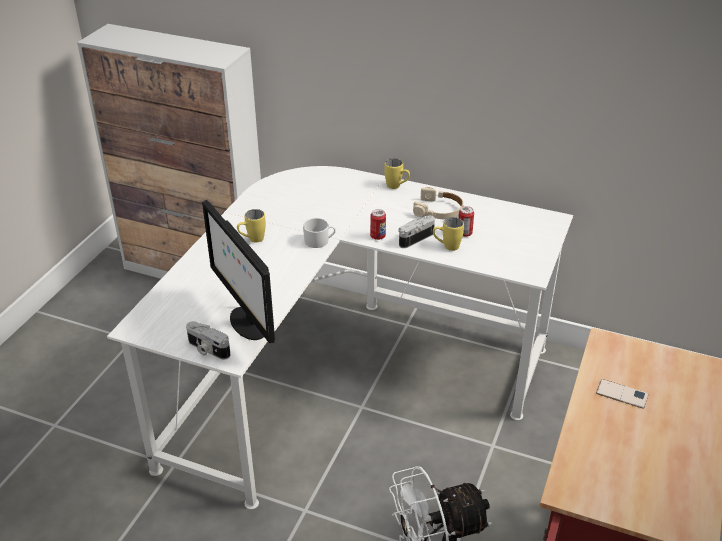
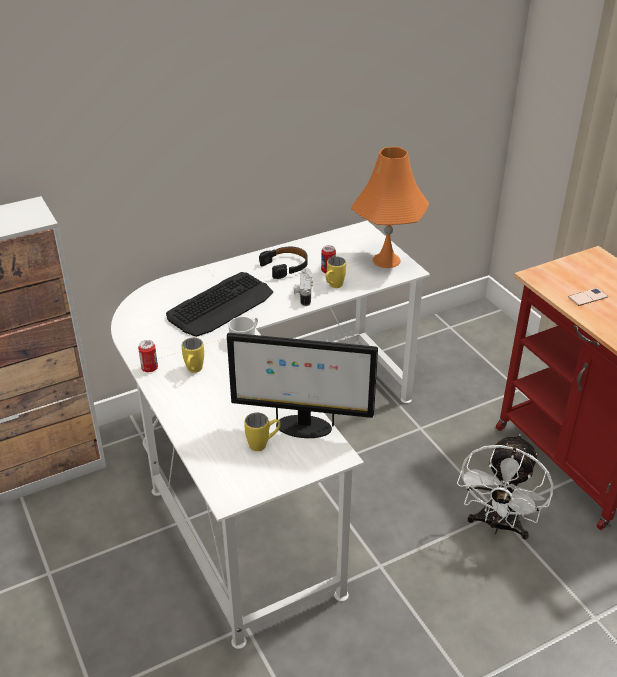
camera: 50 degrees left, 0 degrees up
(207, 349) = (310, 465): camera -> none
(345, 209) = (221, 305): none -> keyboard
(377, 236) = (278, 309): can -> can (149, 368)
(397, 187) = (228, 267): yellow mug -> yellow mug (263, 444)
(439, 210) = (285, 266): beige headphones -> black headphones
(528, 254) = (386, 260): none -> orange table lamp

